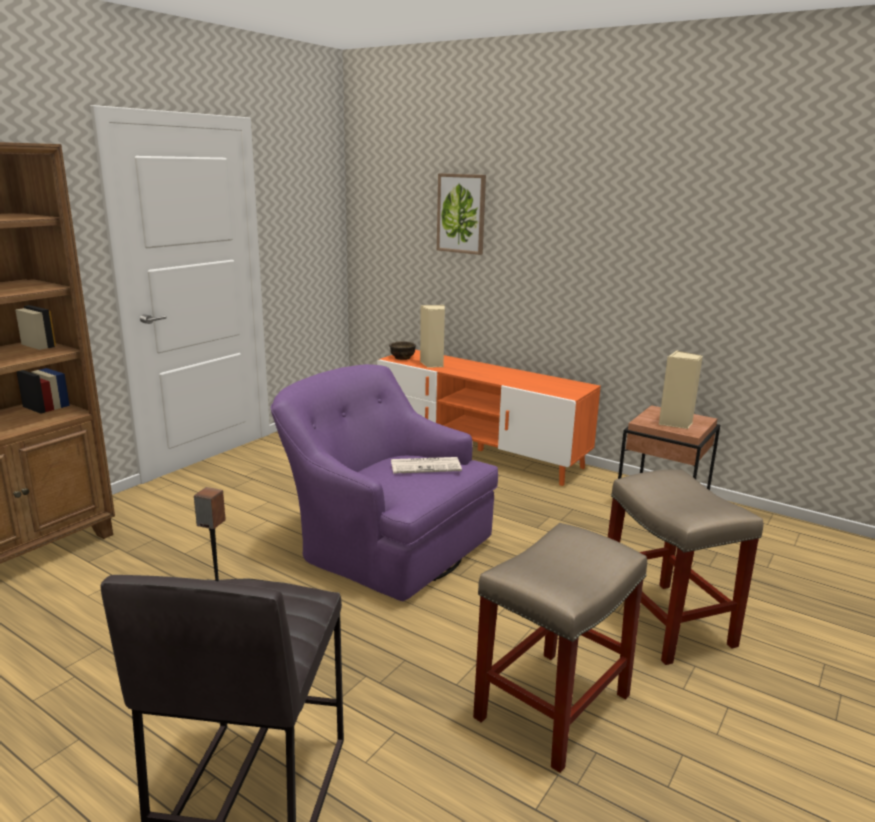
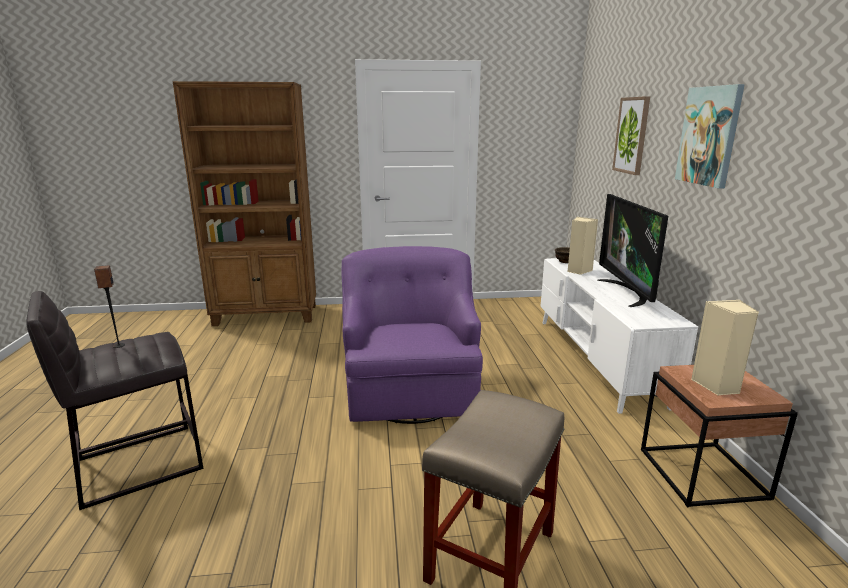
camera: 50 degrees right, 0 degrees up
(426, 466) = (425, 333): newspaper -> none
(479, 450) = (596, 359): orange tv stand -> white tv stand
(509, 373) = (627, 292): none -> television
(552, 708) = (304, 538): beige stool -> none
(581, 216) = (709, 136): none -> picture

